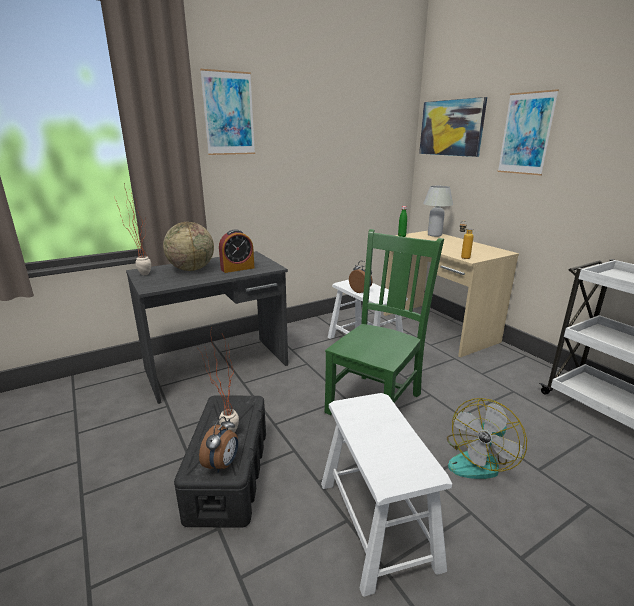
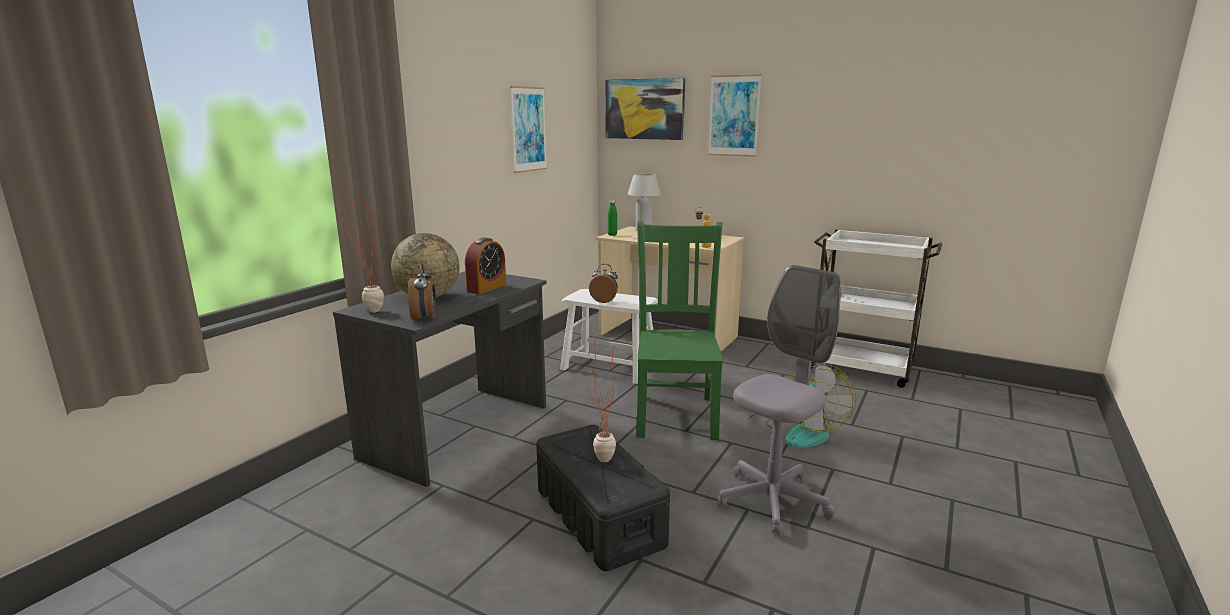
camera: 30 degrees left, 5 degrees down
(222, 464) = (633, 484): alarm clock -> alarm clock (424, 318)
(229, 114) = (425, 92): picture -> picture (528, 129)
(377, 522) = (773, 501): white stool -> grey office chair

